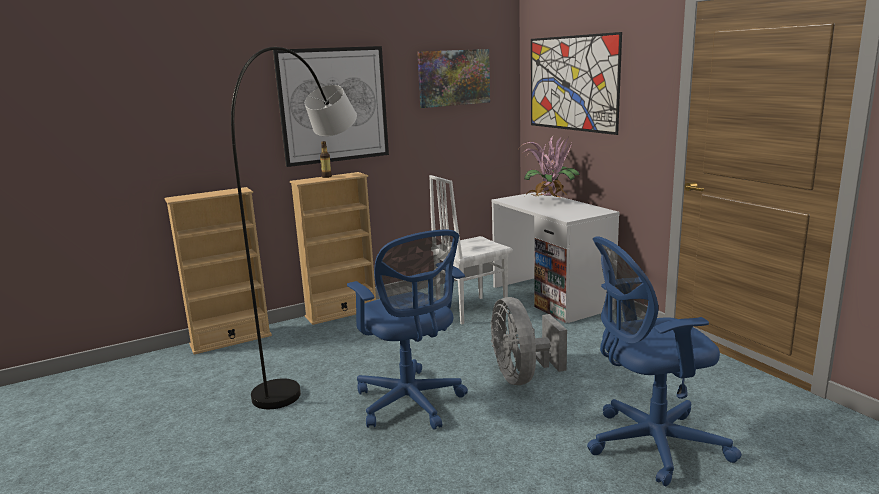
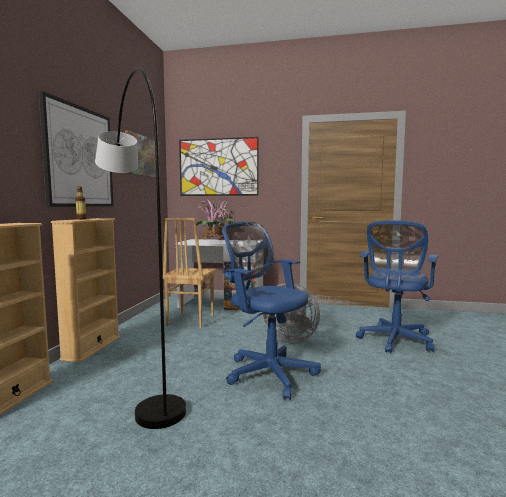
camera: 50 degrees left, 10 degrees down
(411, 404) = (267, 372): blue office chair -> blue office chair turned 150 degrees counterclockwise
(470, 310) = (190, 320): white chair -> brown chair

